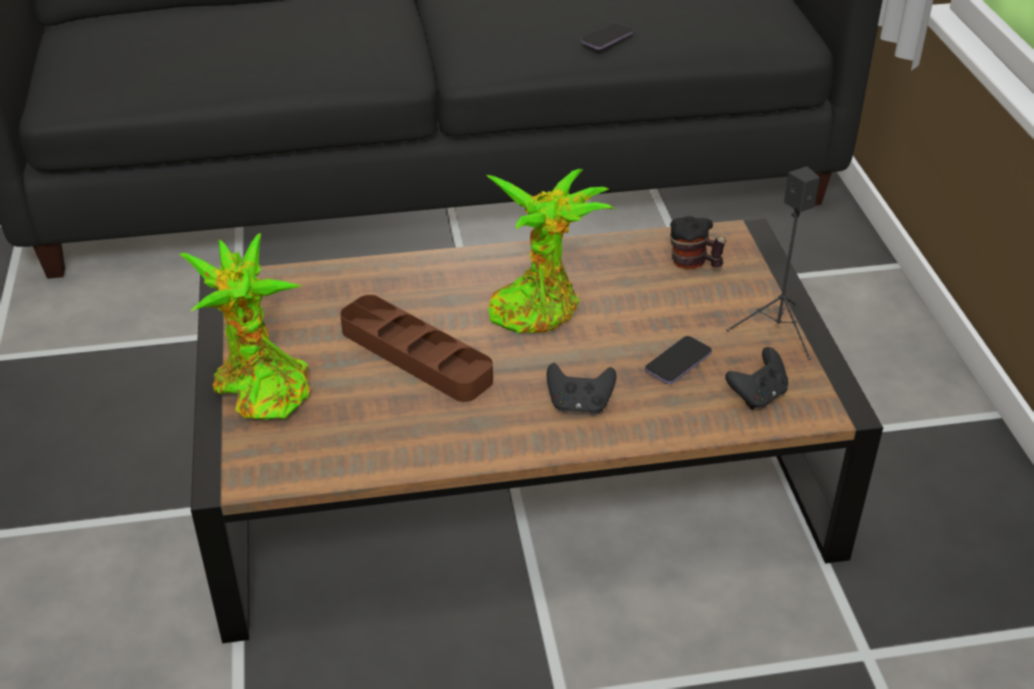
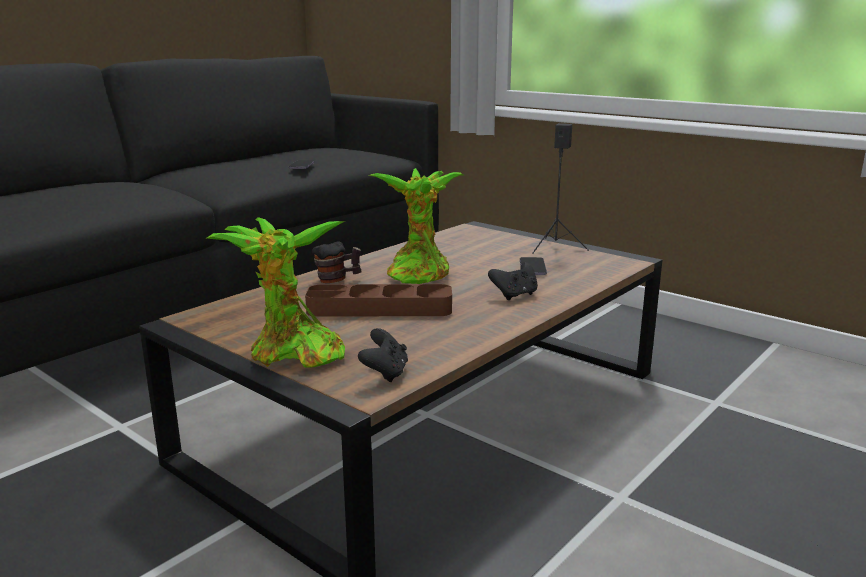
camera: 40 degrees left, 20 degrees down
(693, 263) = (470, 239): mug -> mug (337, 280)
(757, 396) = (592, 266): black game controller -> black game controller (385, 373)

